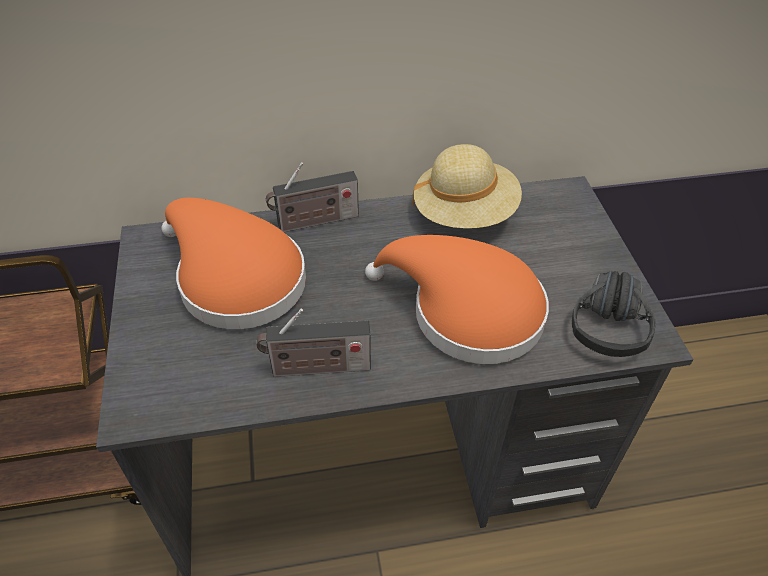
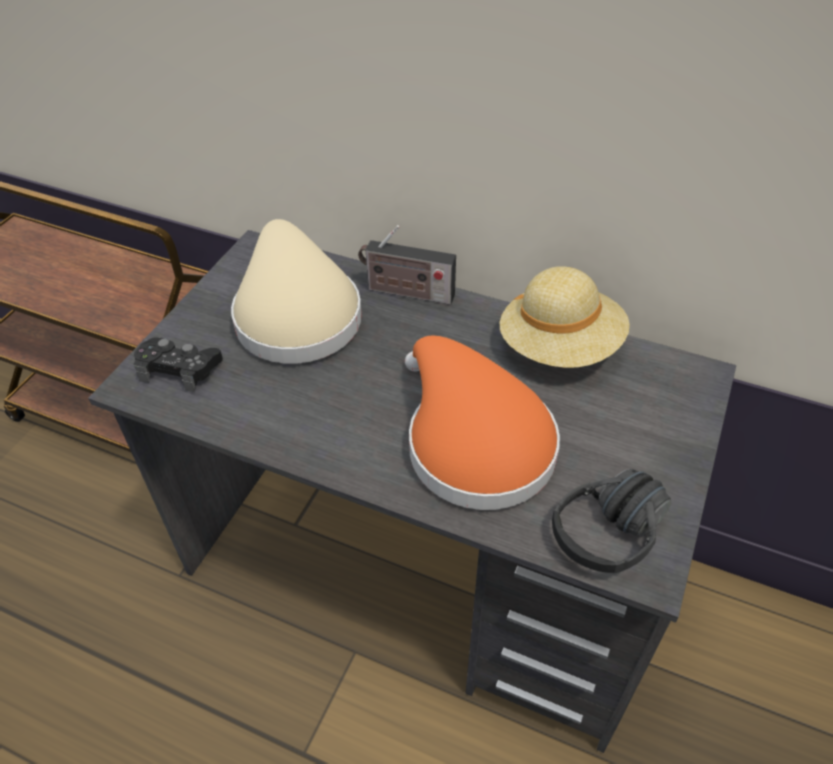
camera: 35 degrees right, 0 degrees up
(168, 375) = (179, 369): none -> black game controller
(235, 279) = (295, 314): orange hat -> beige hat
(316, 368) = (294, 423): radio -> none

